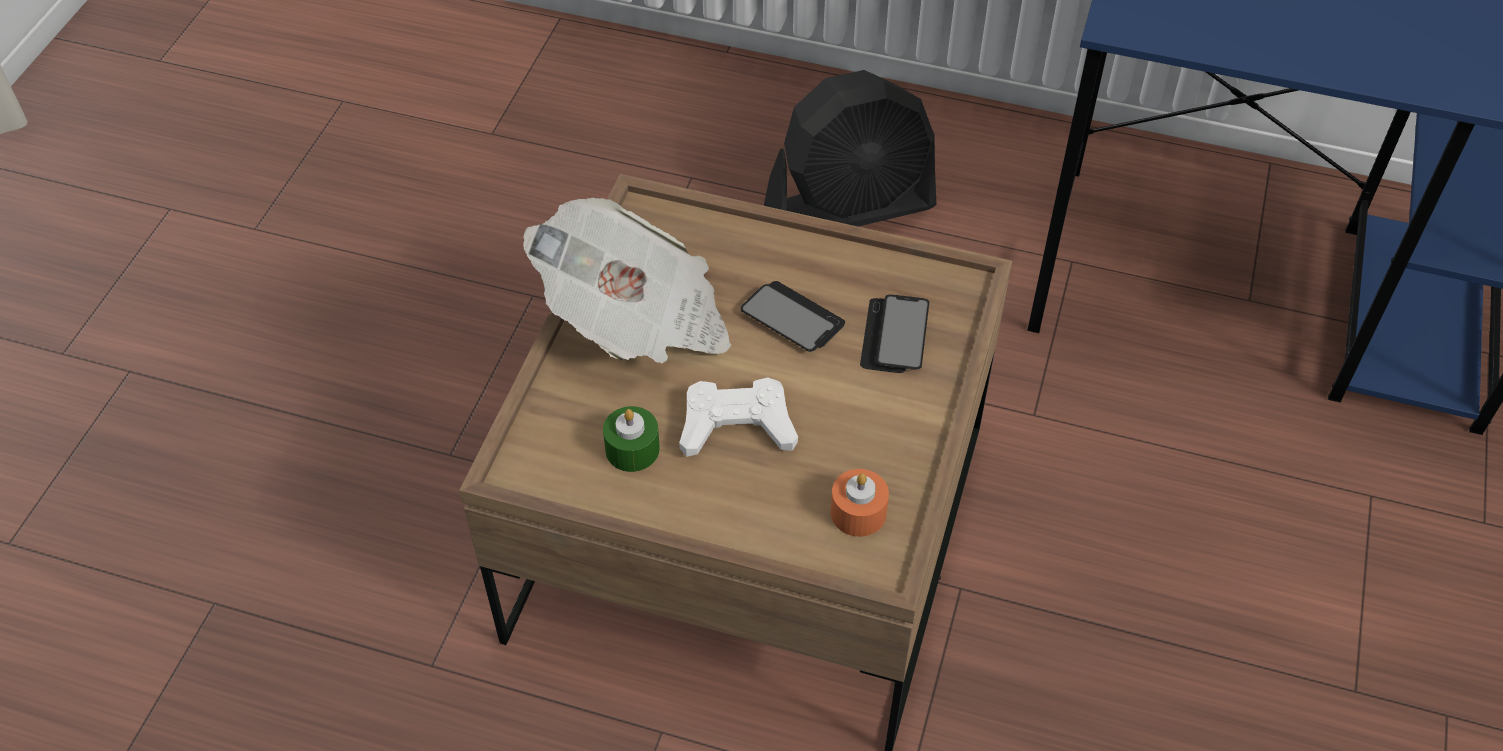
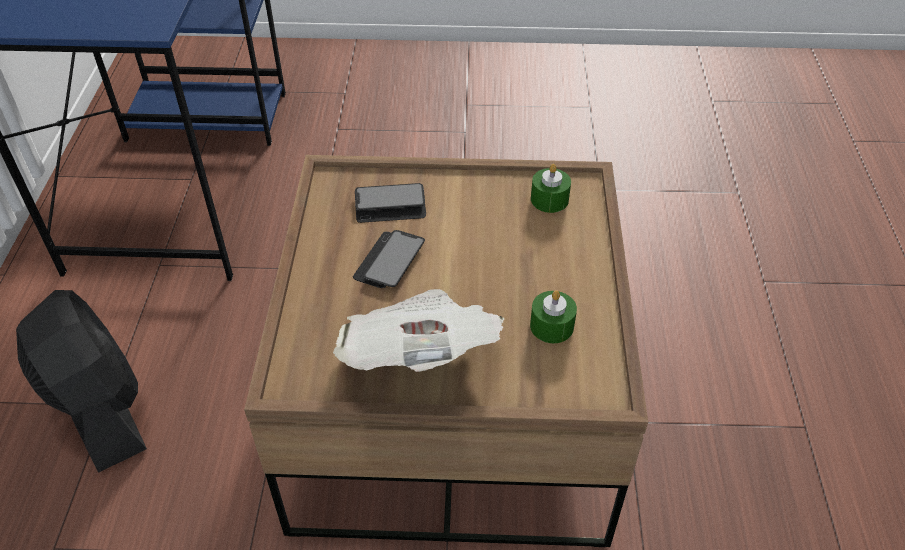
camera: 105 degrees left, 5 degrees down
(736, 425) = (503, 272): white game controller -> none
(858, 512) = (549, 199): orange candle -> green candle

